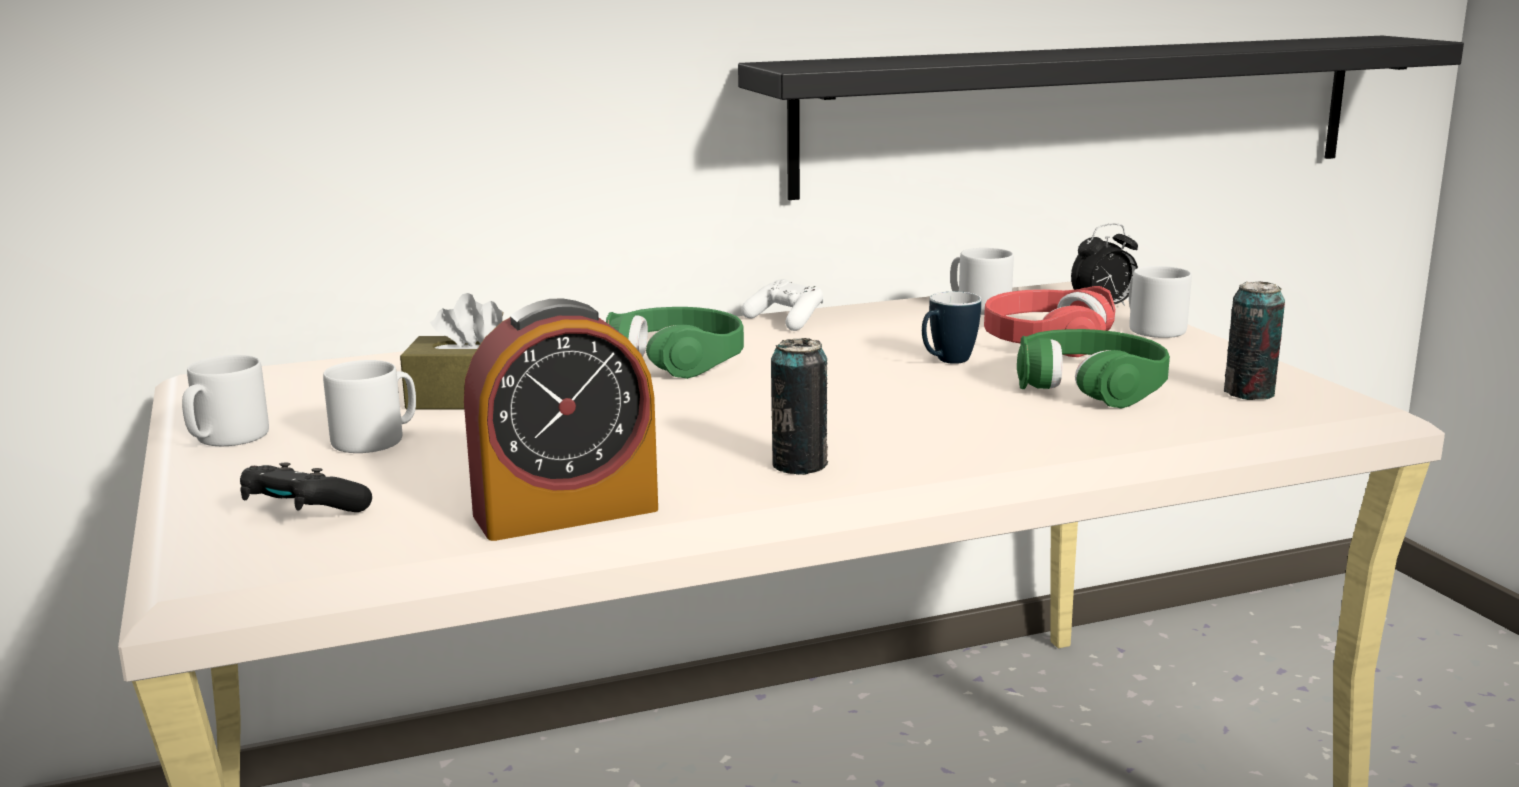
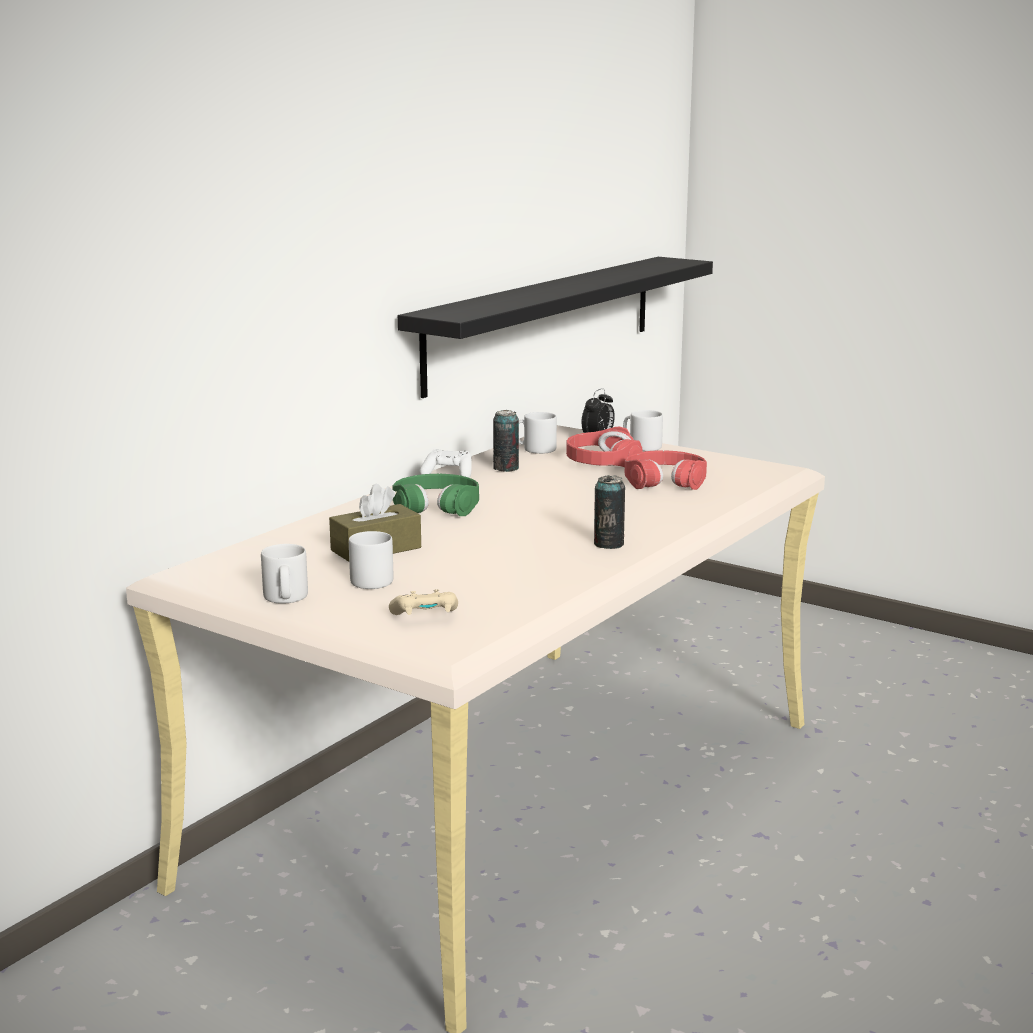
camera: 35 degrees left, 0 degrees up
(303, 513) = (425, 618): black game controller -> beige game controller
(565, 512) = (549, 587): alarm clock -> none
(946, 362) = (577, 482): mug -> none
(1090, 386) = (665, 481): green headphones -> red headphones
(1249, 393) = (736, 472): can -> can (506, 468)

